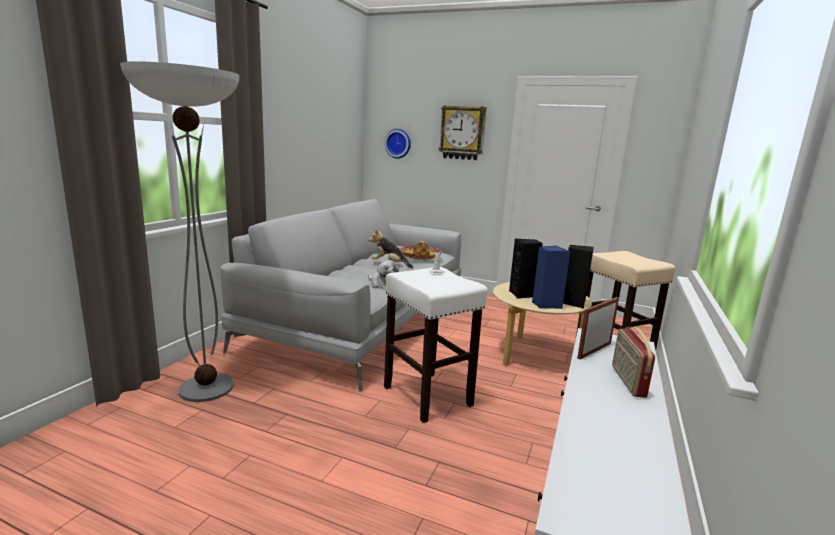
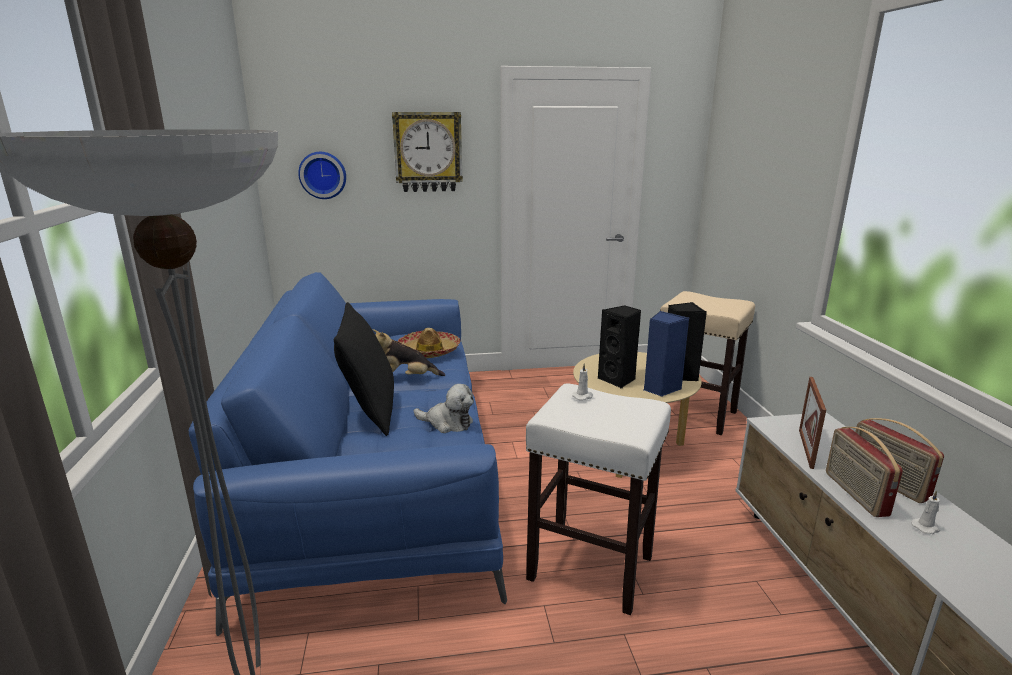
camera: 30 degrees left, 5 degrees up
(350, 272) = (370, 411): none -> black pillow
(363, 319) = (378, 470): grey sofa -> blue sofa
(587, 377) = (854, 494): none -> radio
(612, 406) = (926, 527): none -> white candle

